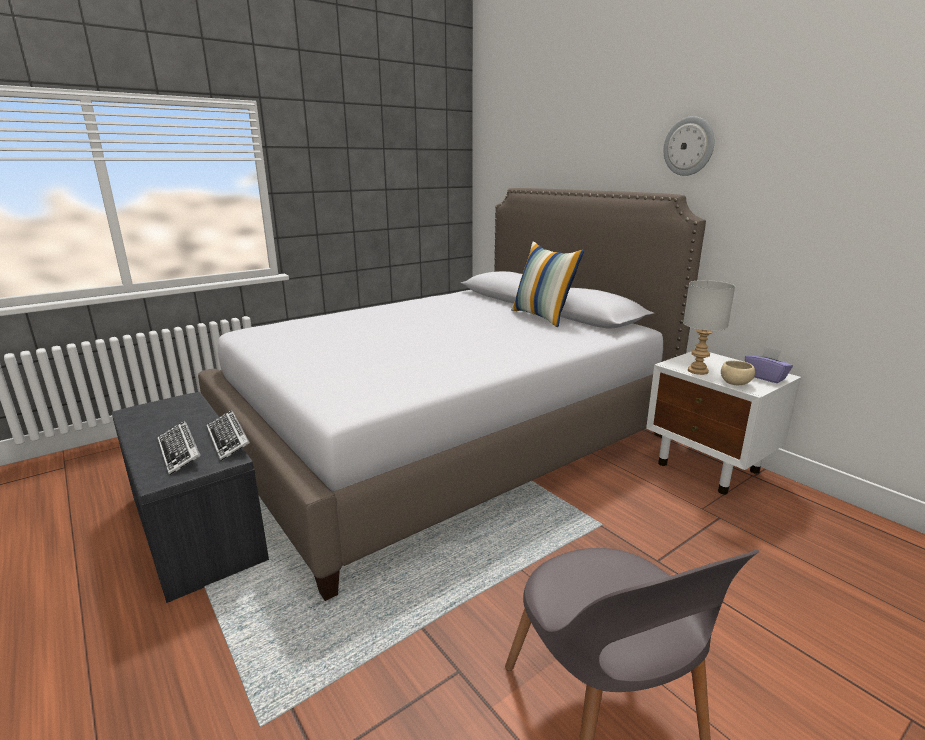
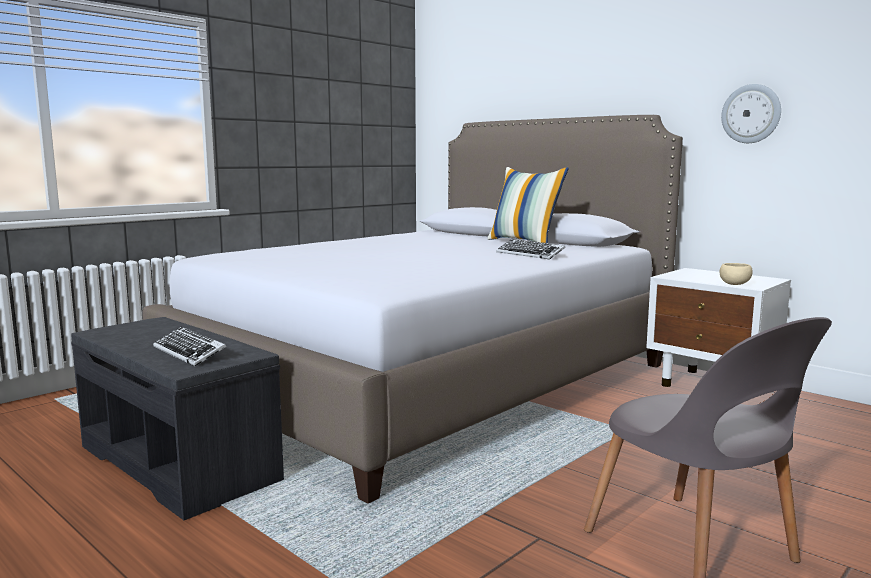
camera: 10 degrees left, 10 degrees down
(228, 439) = (237, 342): keyboard -> keyboard (530, 254)
(689, 146) = (658, 70): wall clock -> wall clock (751, 114)
(697, 371) = (694, 279): grey table lamp -> none
(765, 377) = (759, 280): purple tissue box -> none

